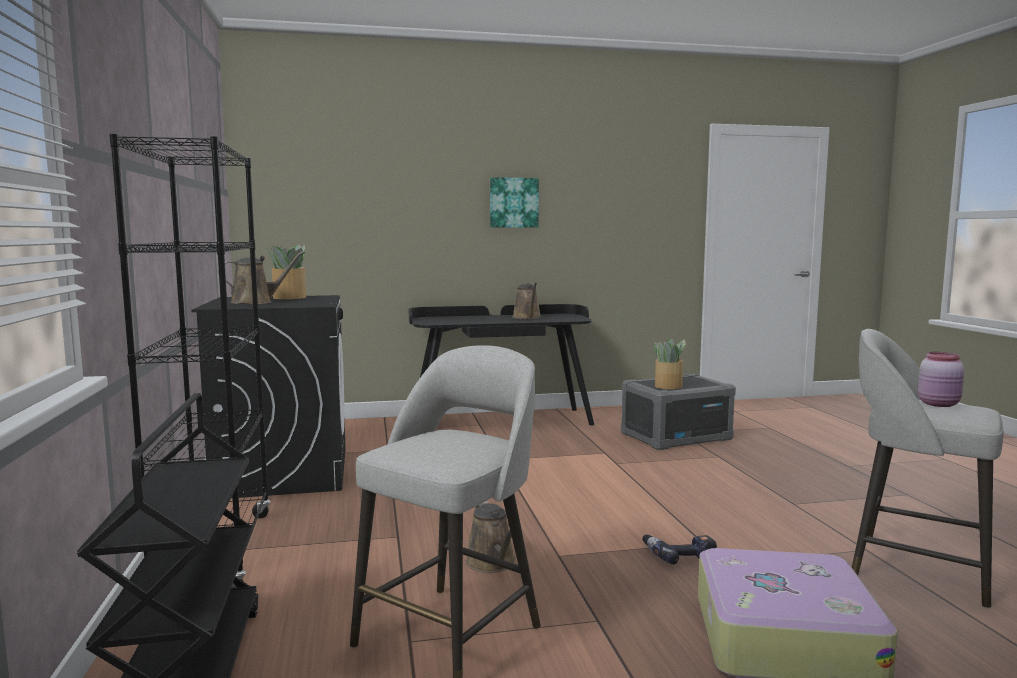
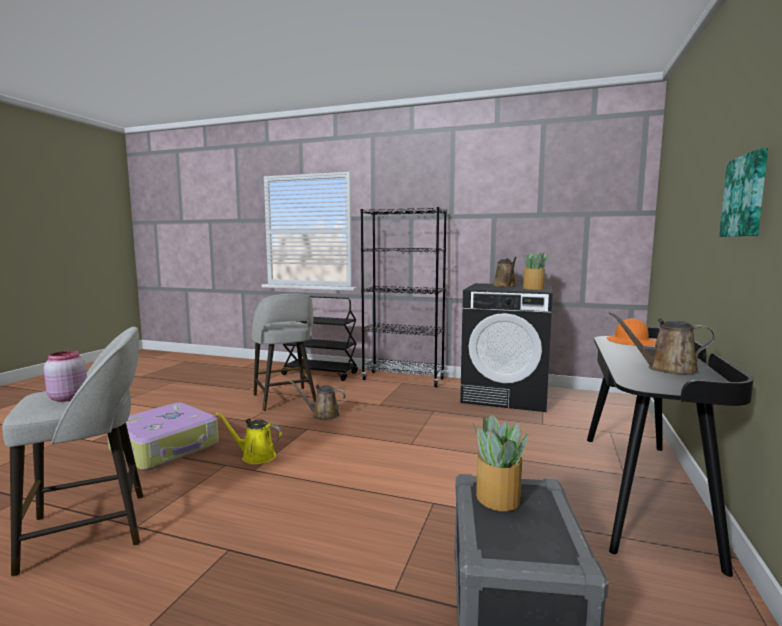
camera: 120 degrees right, 0 degrees up
(441, 320) = (631, 342): none -> orange hard hat
(679, 555) = (255, 456): power drill -> yellow watering can

